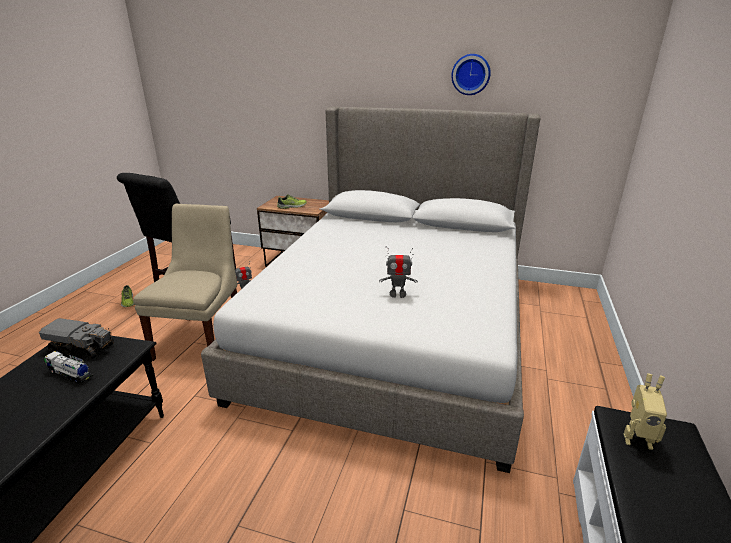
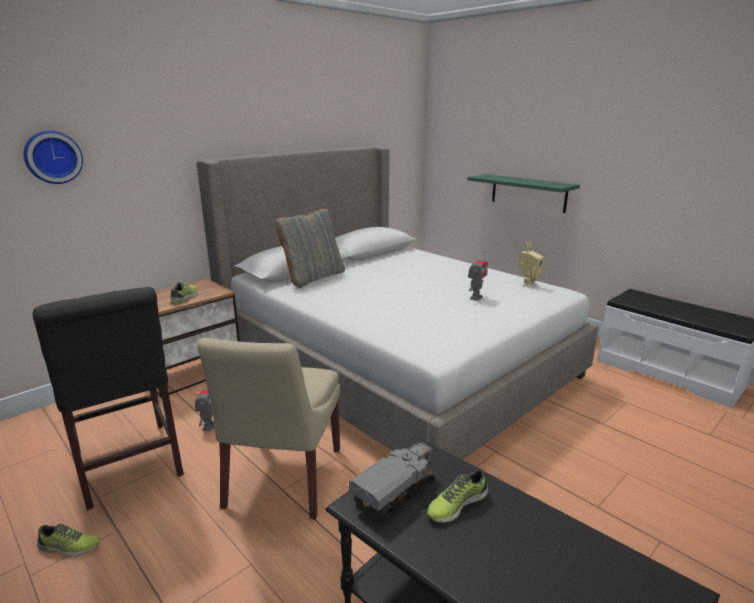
camera: 60 degrees left, 5 degrees down
(70, 374) = (456, 504): toy truck -> shoe
(203, 338) = (282, 480): beige chair -> beige chair turned 120 degrees counterclockwise
(363, 223) = (313, 277): none -> grey pillow
(471, 74) = (322, 116): wall clock -> wall clock (53, 157)
(636, 438) = (639, 301): toy robot -> toy robot (527, 284)
(676, 214) = (528, 193): none -> green shelf

